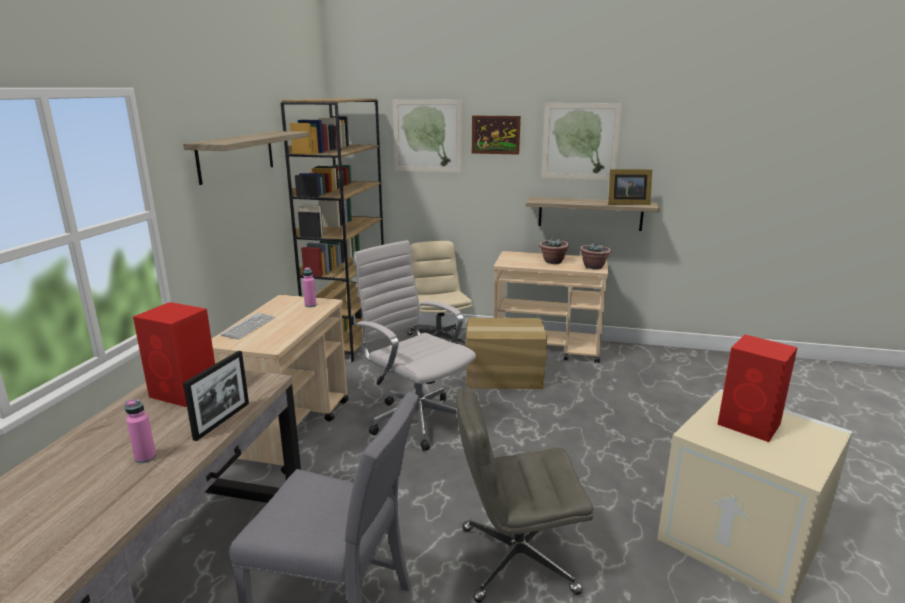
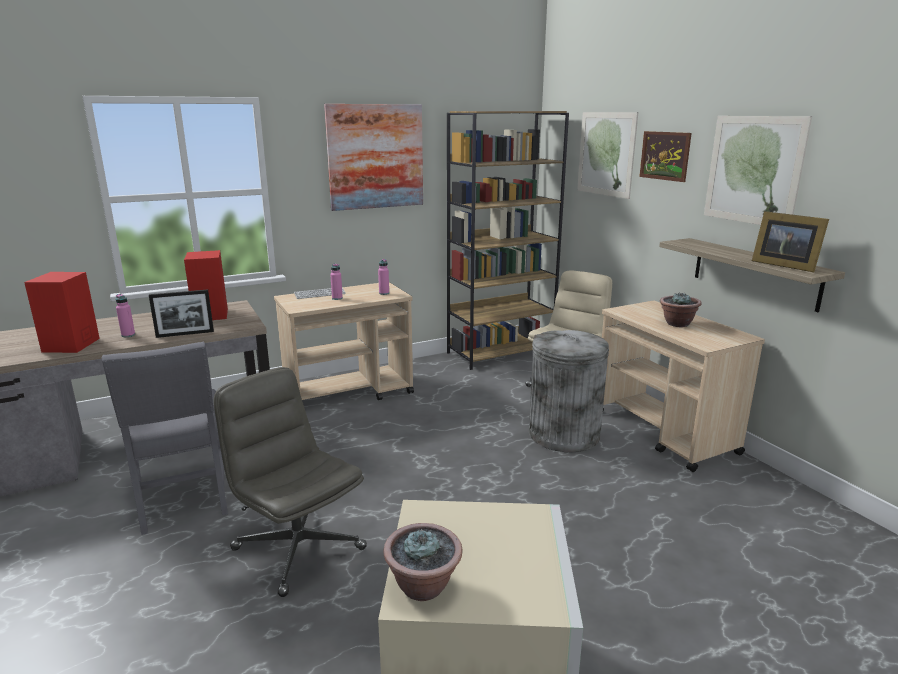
camera: 50 degrees right, 0 degrees up
(237, 156) = (375, 157): shelf -> picture
(280, 324) = (337, 298): none -> pink bottle
(416, 419) = (429, 428): white office chair -> none
(503, 376) = (563, 434): cardboard box -> grey trash can
(593, 267) = (710, 342): potted plant -> potted plant (424, 586)
(750, 425) = (488, 542): red speaker -> red speaker (70, 345)

